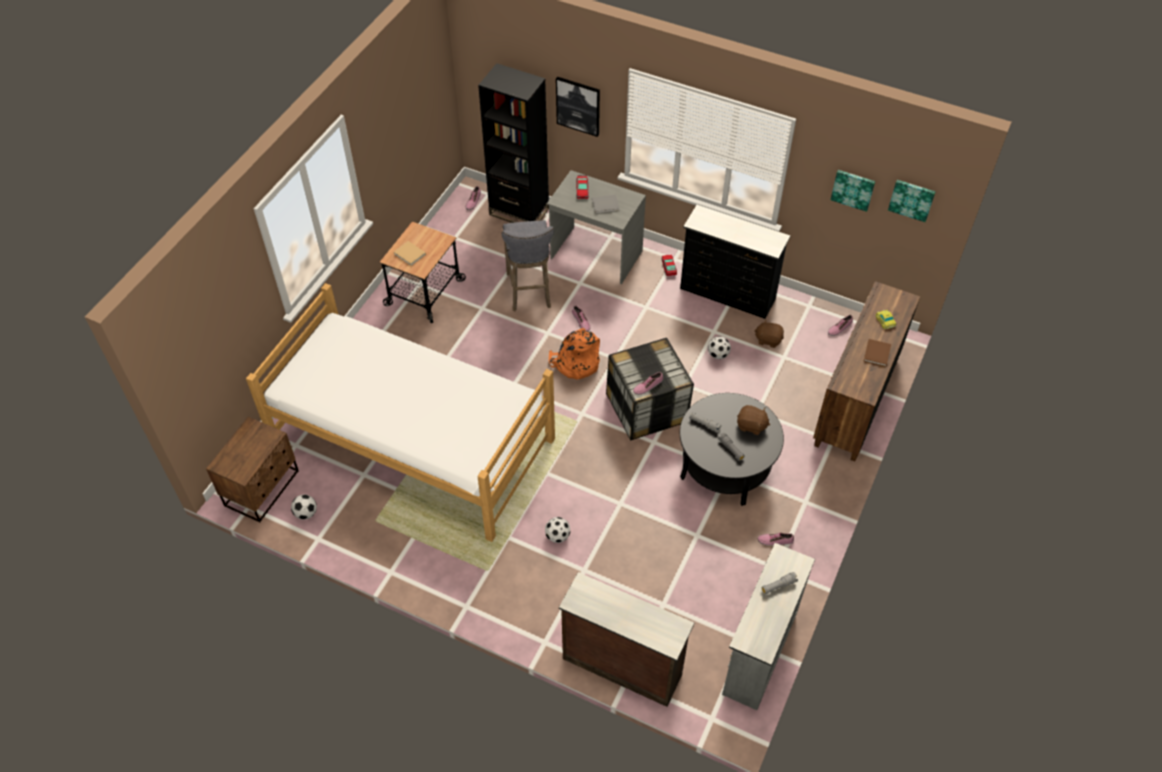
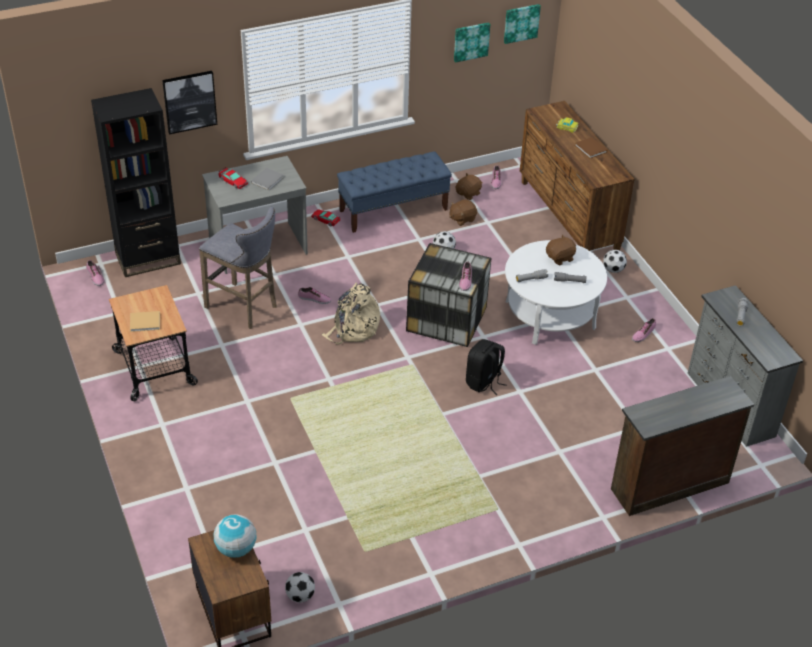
camera: 50 degrees left, 10 degrees down
(260, 447) = (236, 549): none -> globe
(413, 441) = (309, 475): bed -> none
(557, 536) = (510, 446): football -> football (613, 270)
(575, 363) = (353, 329): orange backpack -> beige backpack
(605, 475) = (484, 382): none -> black backpack
(725, 466) = (550, 314): black coffee table -> white coffee table
(727, 295) = (393, 210): black dresser -> blue bench
(802, 323) = (468, 194): none -> brown plush toy

